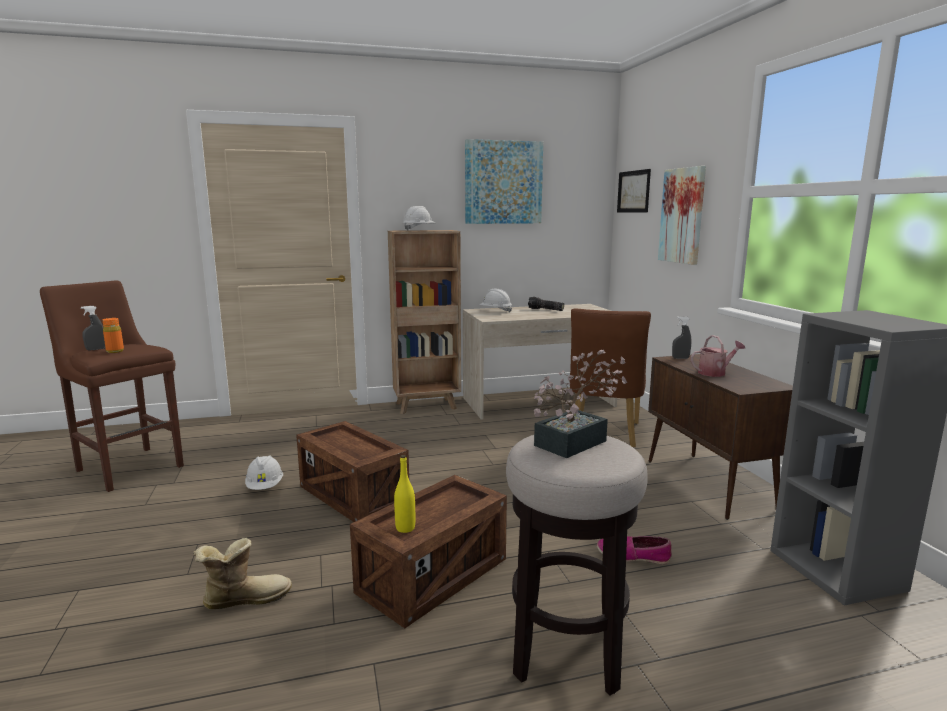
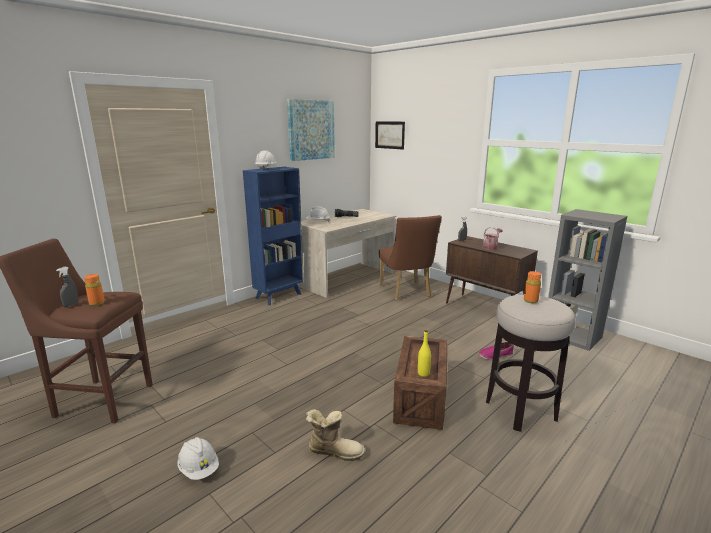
camera: 30 degrees left, 5 degrees up
(245, 598) = (335, 450): boot -> boot turned 60 degrees clockwise
(265, 487) = (243, 380): white hard hat -> white hard hat (199, 469)
(353, 496) = (313, 368): crate -> none
(427, 406) = (279, 296): brown bookcase -> blue bookcase
(576, 441) = (530, 301): potted plant -> orange bottle
(682, 216) = (434, 153): picture -> none

